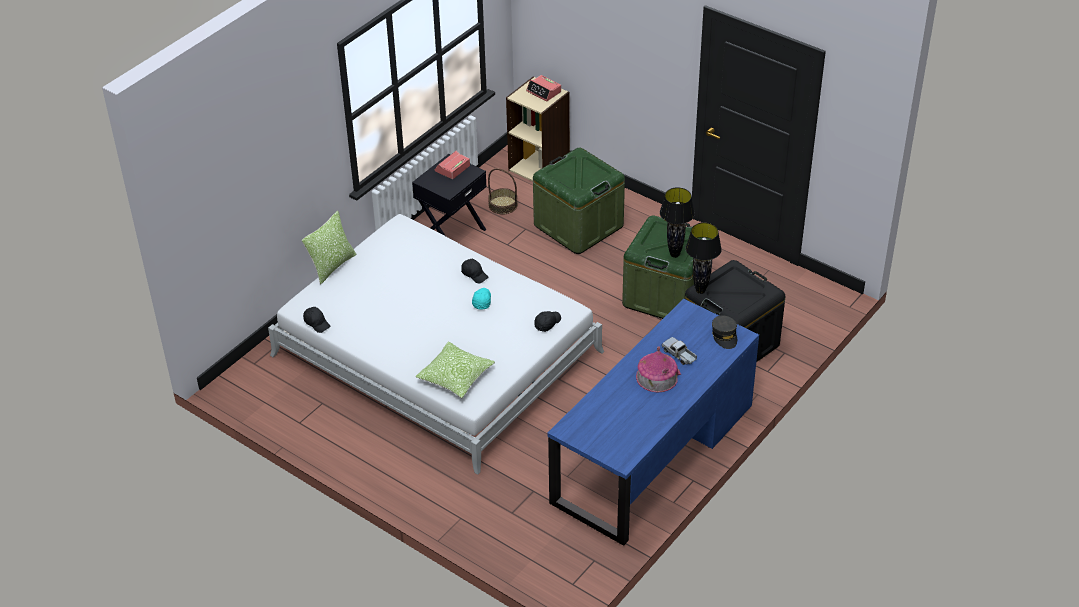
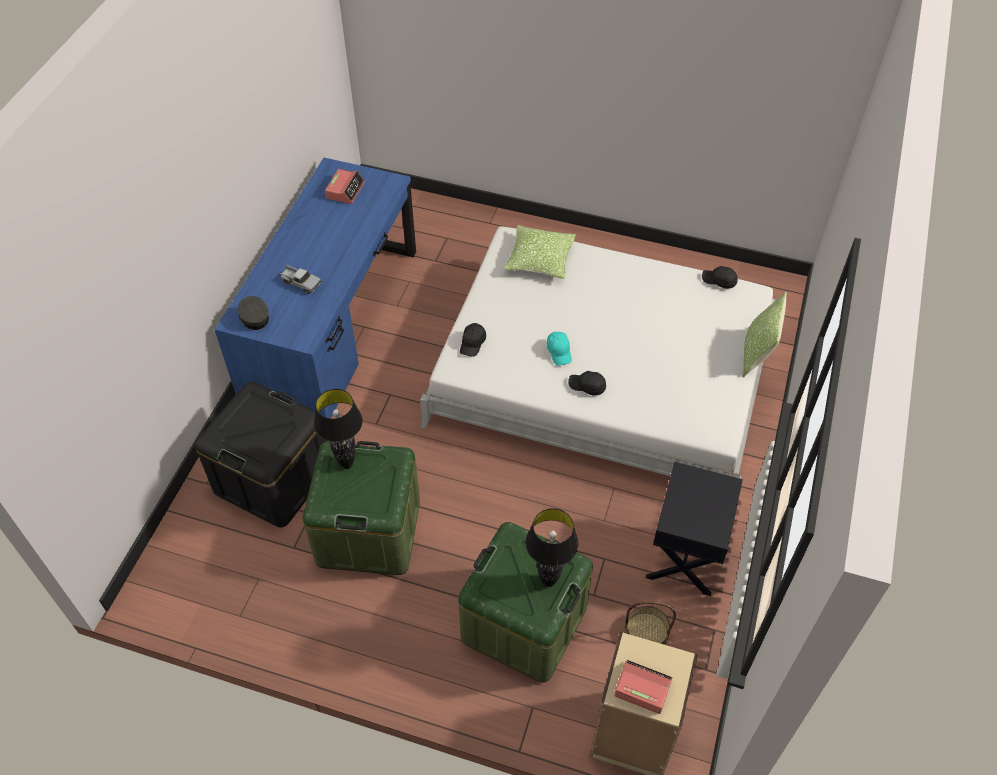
camera: 160 degrees right, 10 degrees up
(452, 168) = (704, 519): alarm clock -> alarm clock (345, 190)
(657, 377) = (318, 253): toy house -> none
(700, 290) = (301, 413): black table lamp -> black table lamp (549, 581)

